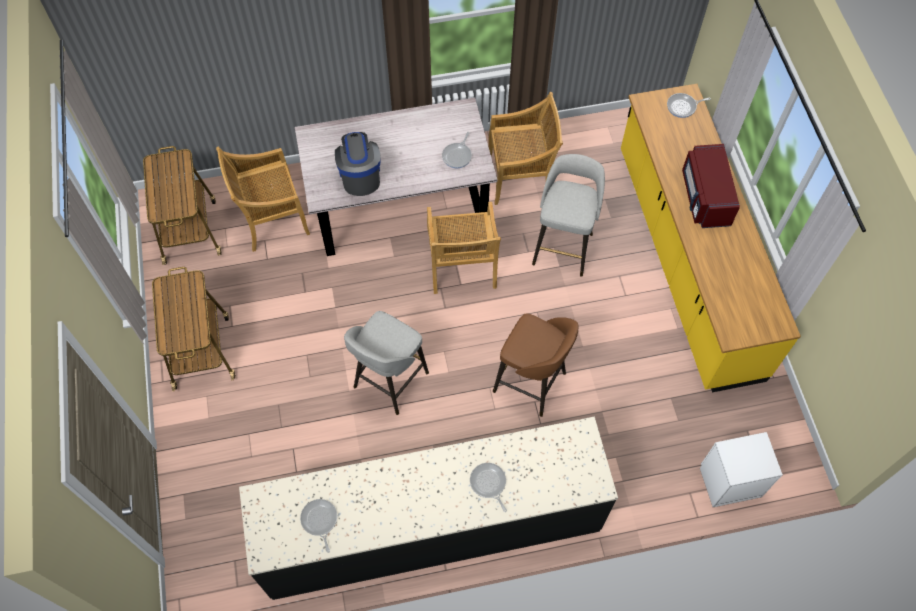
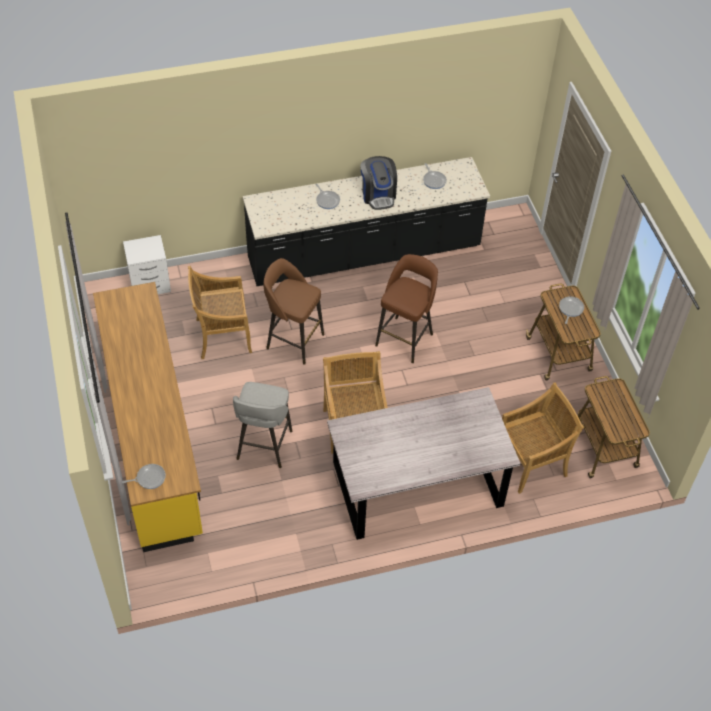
camera: 175 degrees right, 10 degrees down
(360, 175) = (450, 419): coffee machine -> coffee machine (378, 195)
(389, 381) = (405, 338): grey stool -> brown stool
(457, 155) = (364, 440): frying pan -> frying pan (570, 309)
(520, 177) = (302, 511): beige chair -> beige chair (222, 336)
(705, 197) = (145, 393): red microwave -> none

